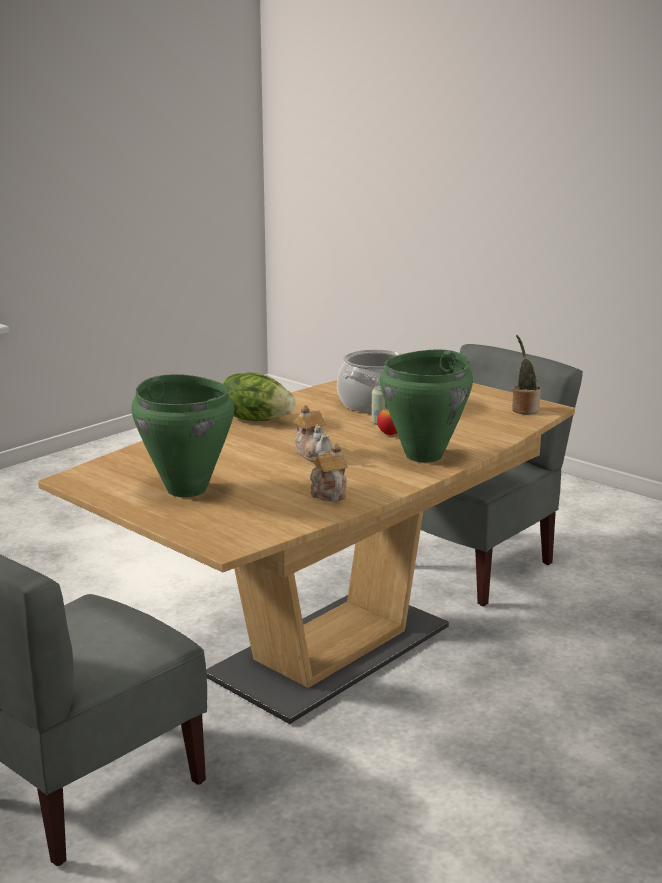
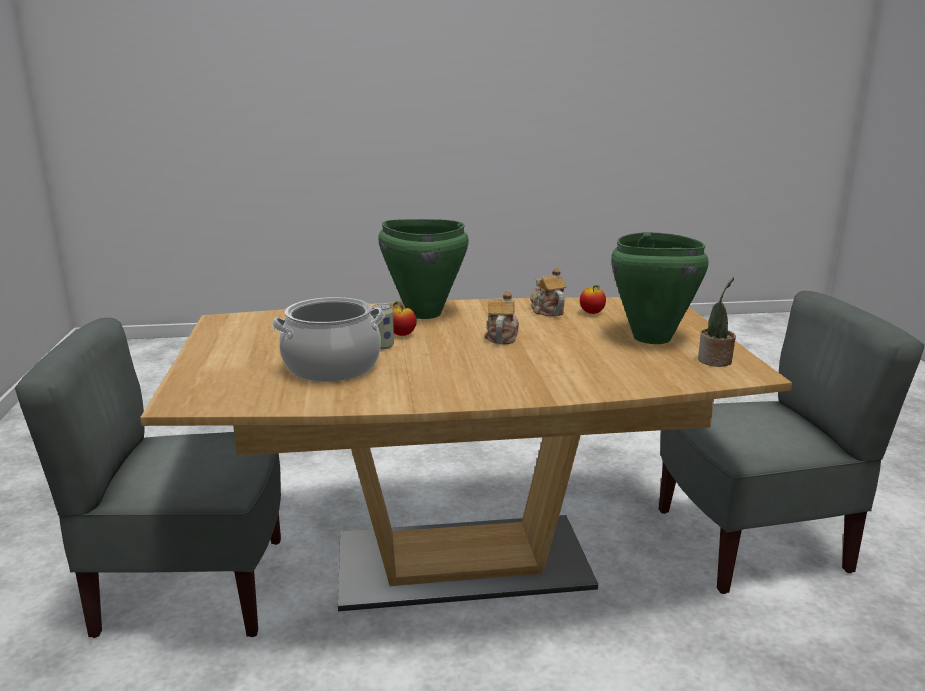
camera: 140 degrees left, 0 degrees up
(256, 419) = (486, 386): lettuce -> none
(280, 503) = (592, 313): none -> apple
(327, 493) = (546, 311): teapot -> teapot turned 135 degrees clockwise
(524, 409) = (242, 323): potted plant -> potted plant (715, 361)

